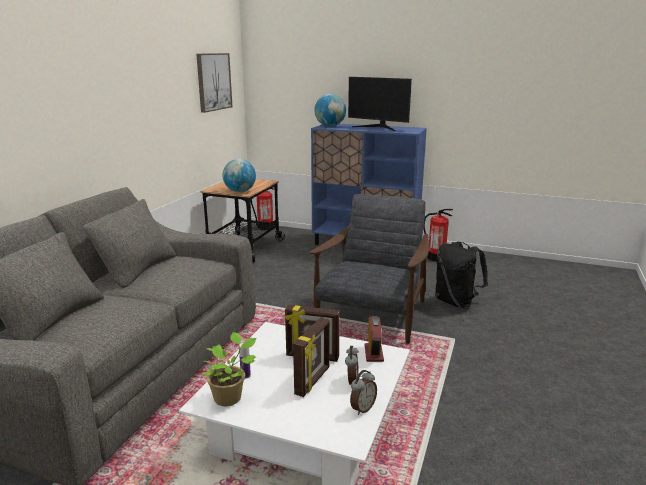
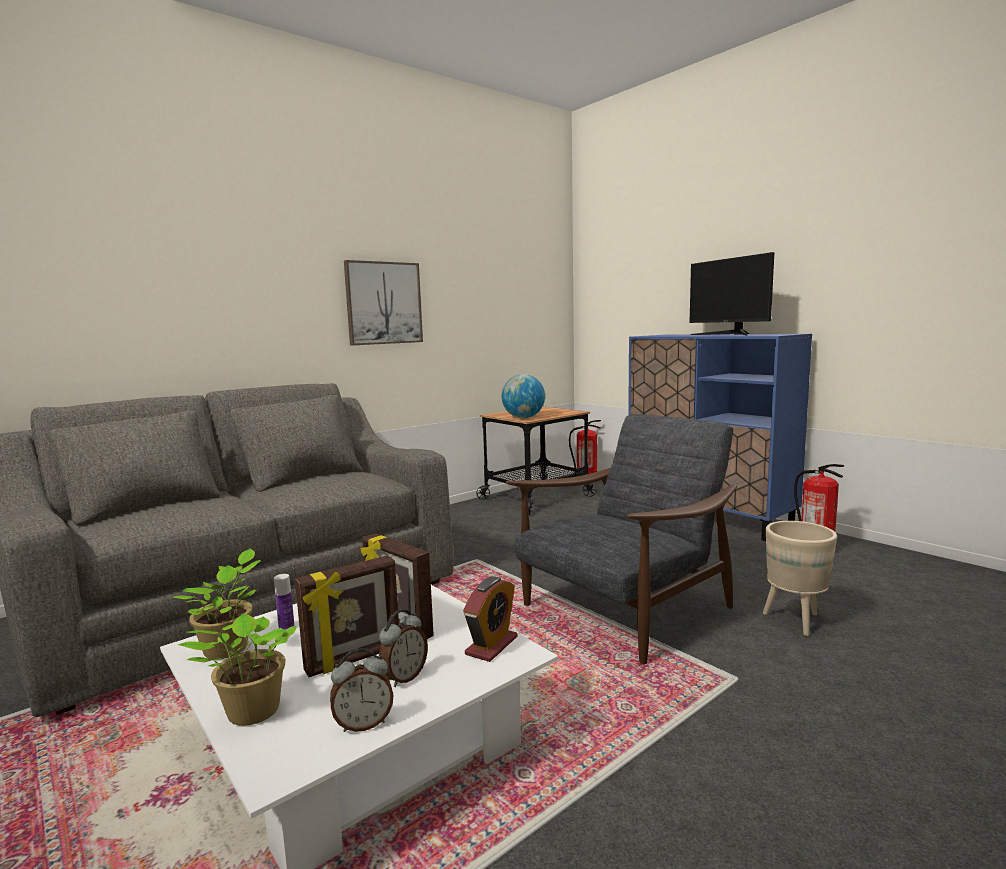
camera: 30 degrees right, 10 degrees down
(213, 82) = (519, 283): picture -> picture (383, 303)
(298, 423) = (250, 713): none -> potted plant
(330, 126) = (660, 335): globe -> none
(456, 302) = (796, 621): black backpack -> beige planter

